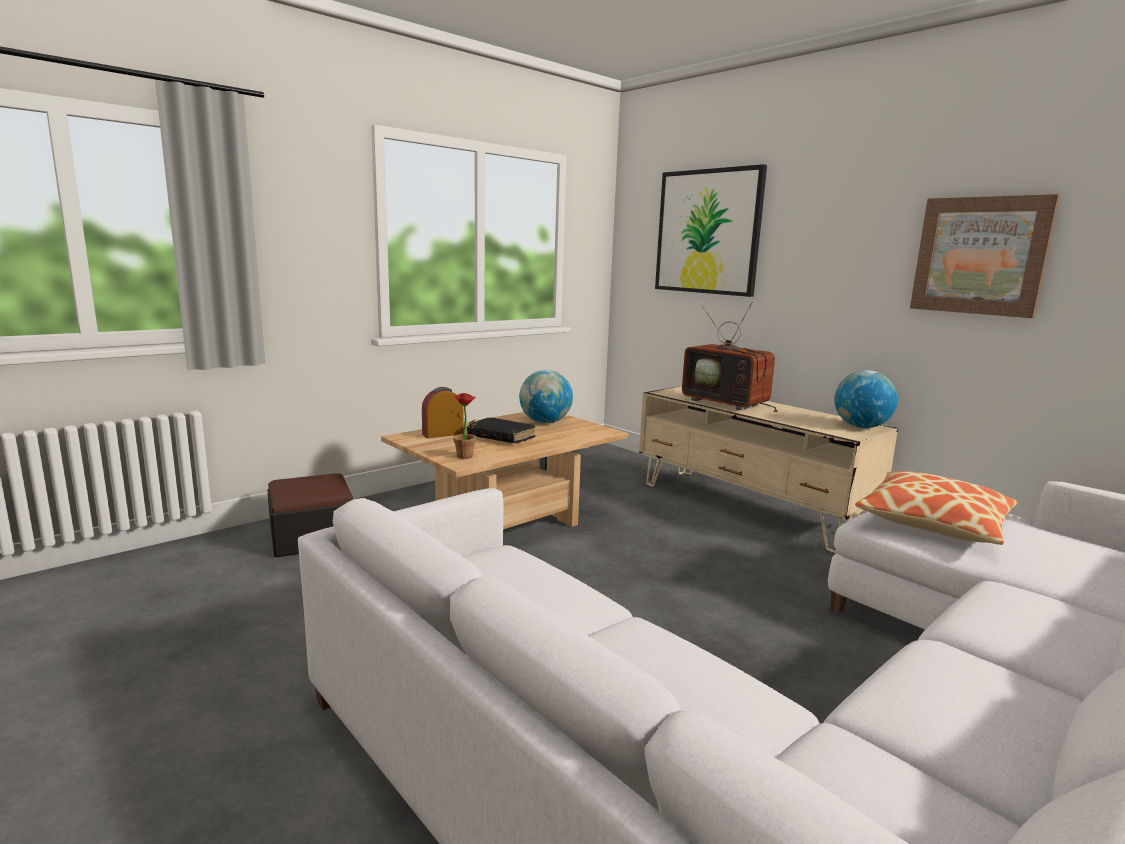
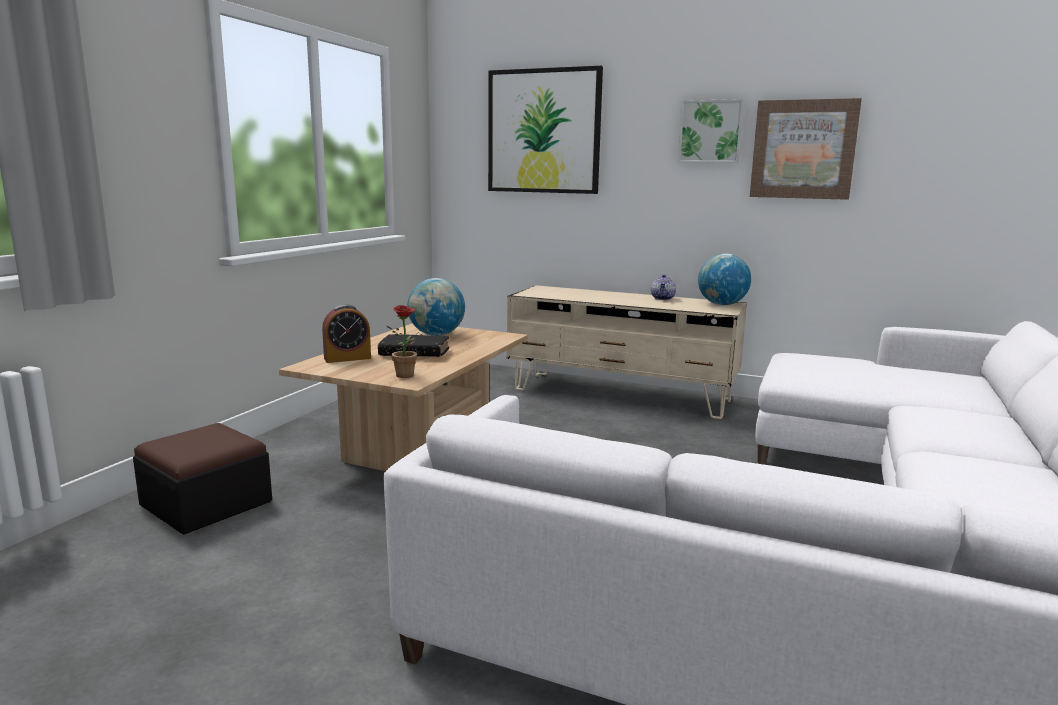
camera: 25 degrees left, 0 degrees up
(443, 434) = (347, 358): alarm clock -> alarm clock turned 150 degrees counterclockwise
(728, 403) = (595, 297): television -> none
(801, 412) = (663, 298): none -> teapot
(873, 234) = (711, 131): none -> picture
(934, 522) = (824, 371): pillow -> none

